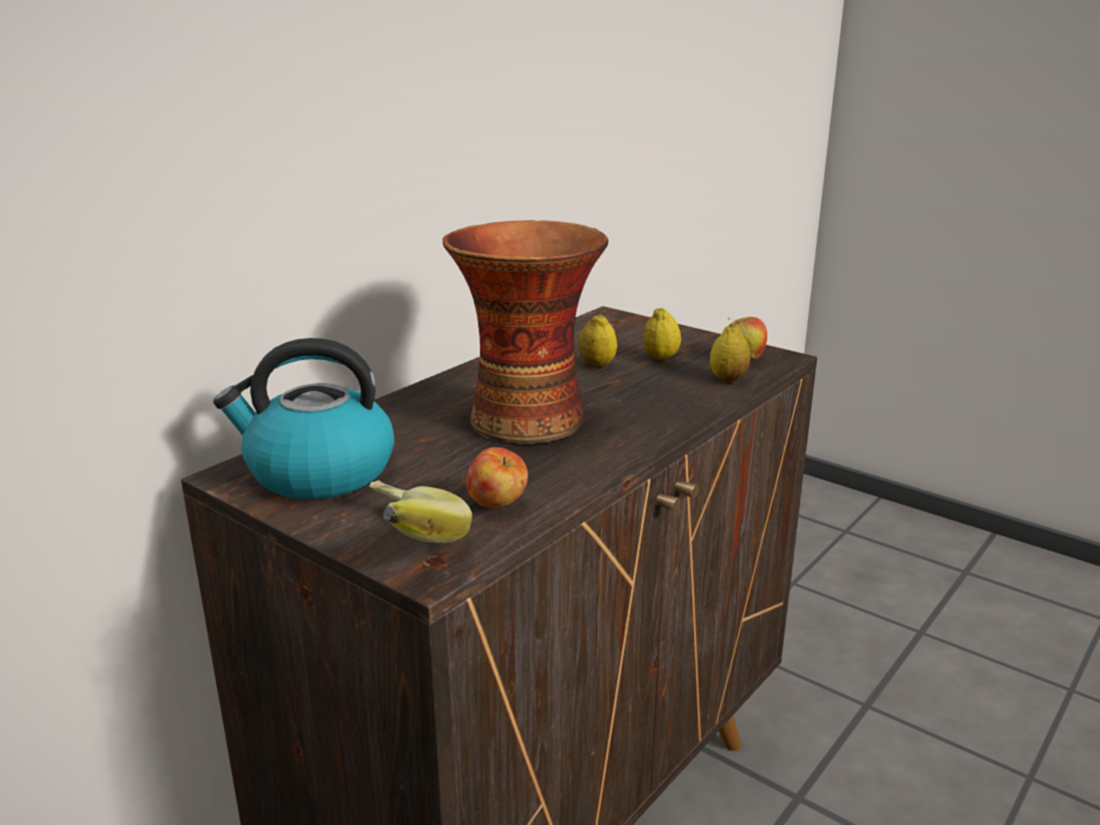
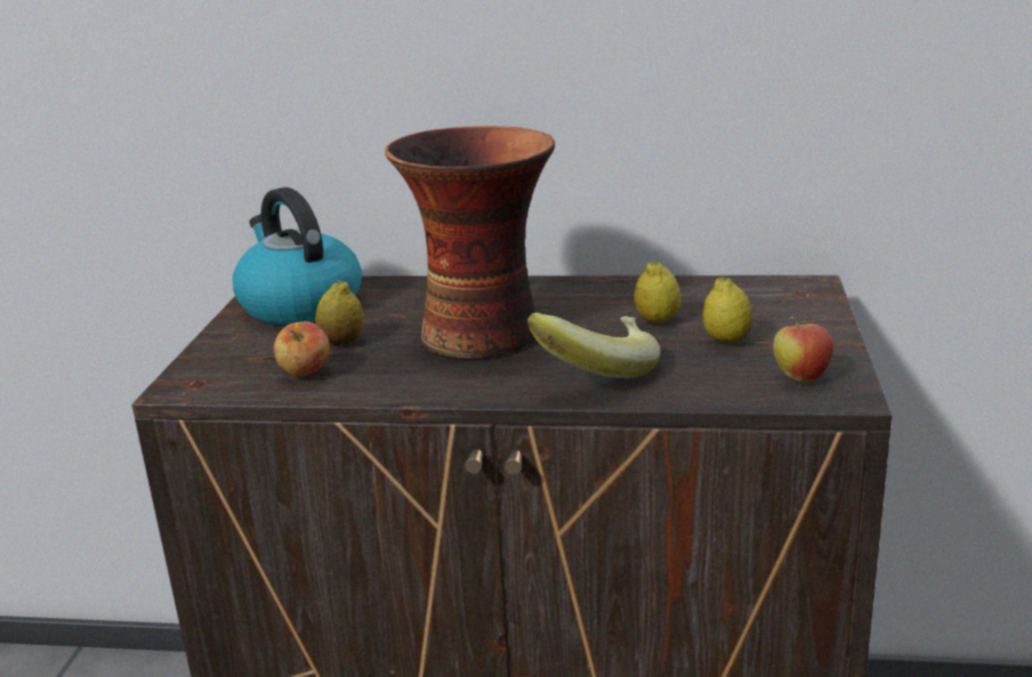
camera: 60 degrees right, 0 degrees up
(405, 546) = (209, 368): banana -> banana (595, 371)
(728, 379) = (721, 386): lemon -> lemon (342, 342)

